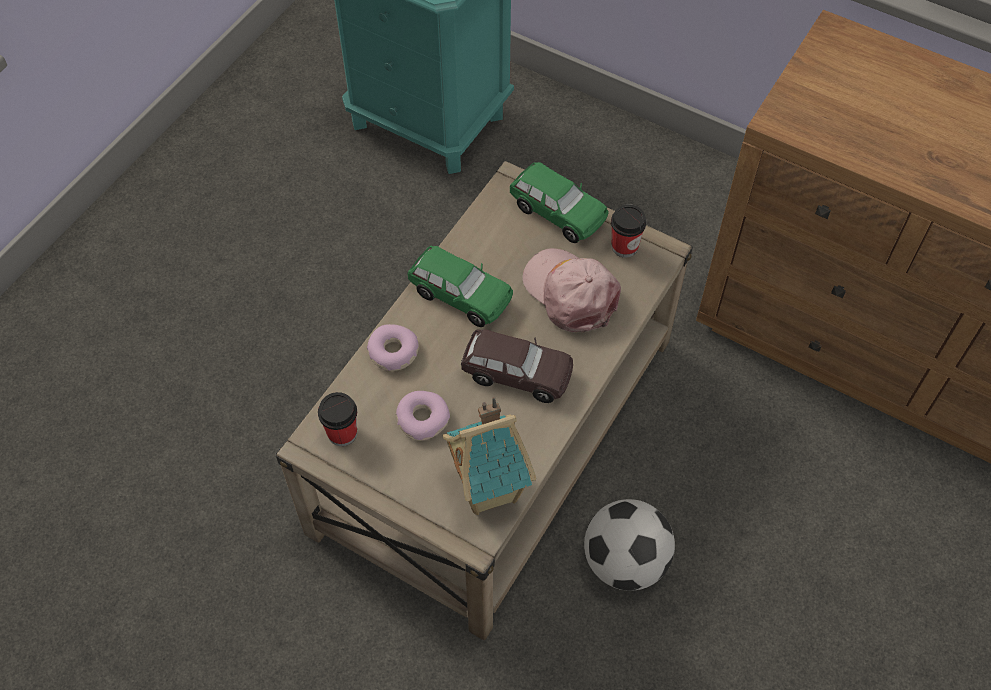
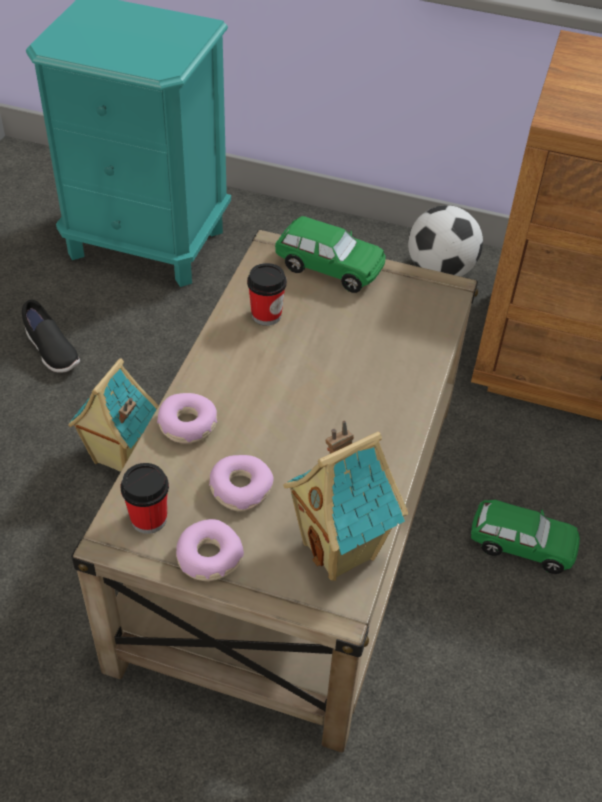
camera: 15 degrees left, 10 degrees down
(318, 224) = (51, 351): none -> black shoe
(357, 340) = (118, 457): none -> toy house
(381, 476) = (208, 557): none -> donut
(460, 295) = (248, 358): green toy car -> green toy car (521, 545)
(517, 374) = (334, 425): brown toy car -> none
(570, 293) = (367, 339): pink cap -> none
(624, 246) = (409, 289): cup -> cup (266, 315)
(625, 561) = (472, 633): football -> football (440, 271)

